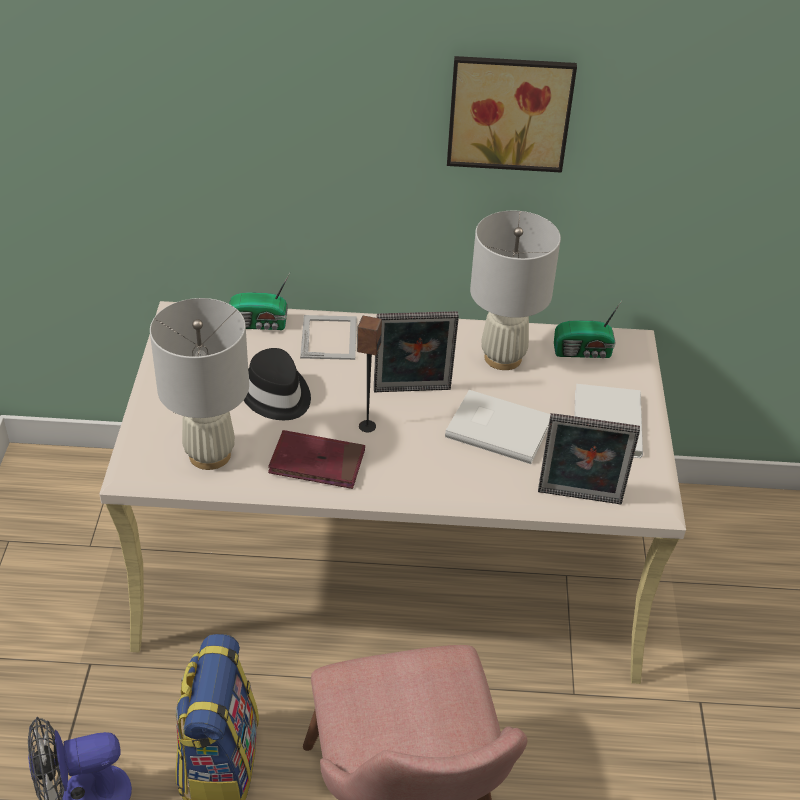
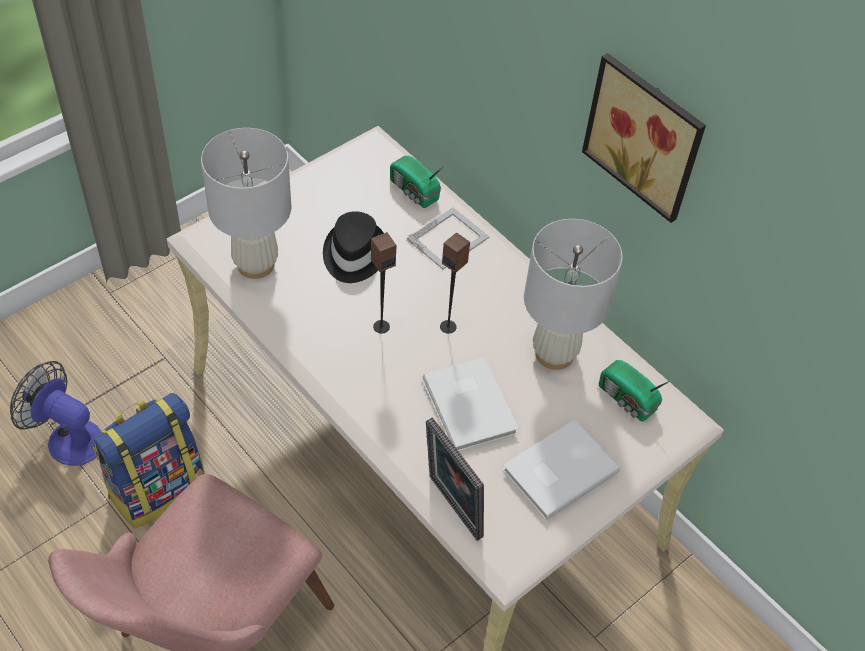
camera: 45 degrees right, 10 degrees up
(317, 463) = (312, 326): red book -> none
(412, 392) = (448, 326): picture frame -> speaker

